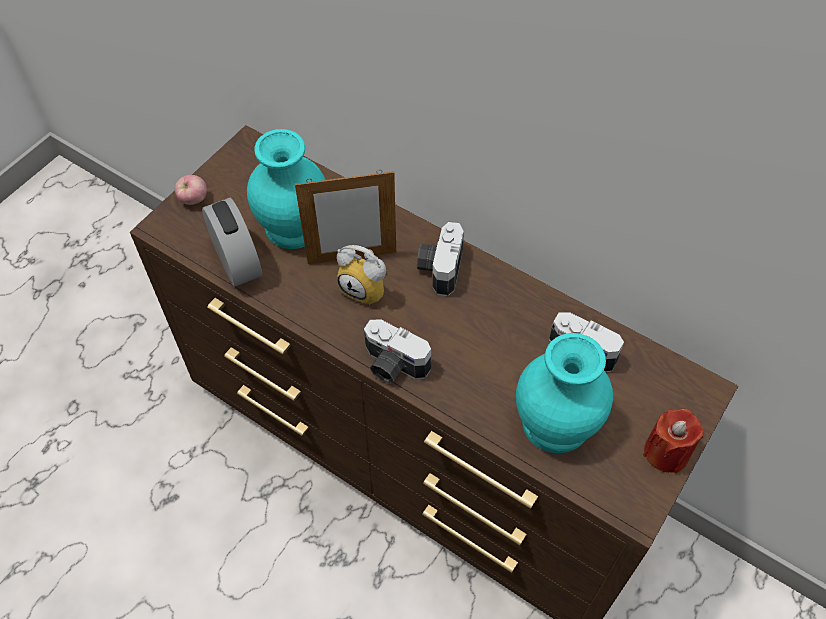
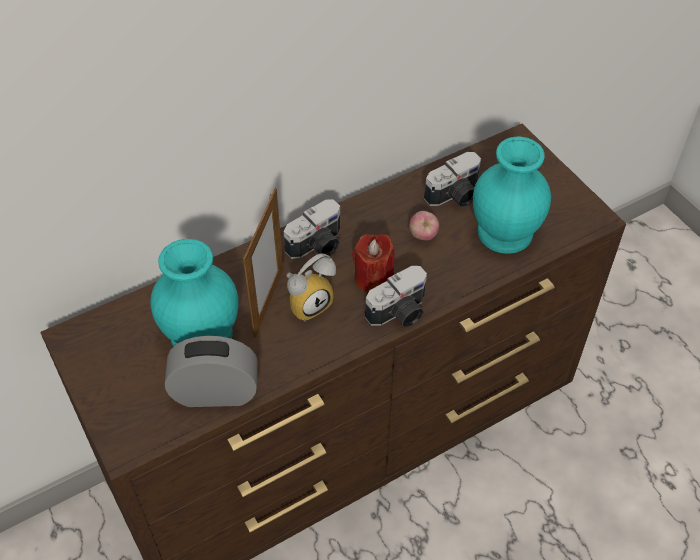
camera: 65 degrees left, 5 degrees down
(194, 200) = (110, 407): apple -> apple (423, 236)
(438, 267) = (318, 246): camera -> camera turned 75 degrees counterclockwise
(666, 452) = (557, 182): red candle -> red candle (373, 278)

